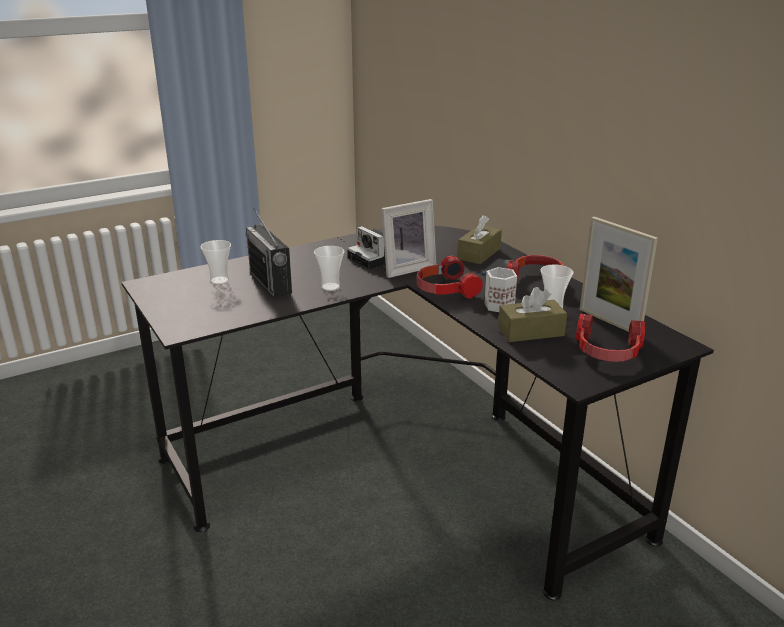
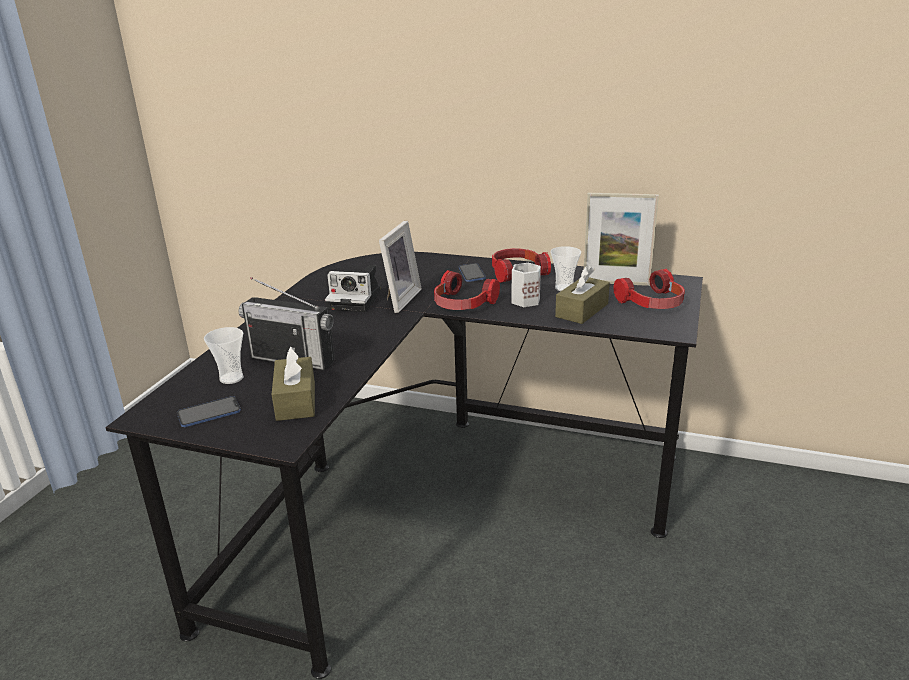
camera: 40 degrees left, 0 degrees up
(175, 296) = (209, 413): none -> phone
(330, 287) = (360, 340): cup -> none
(479, 254) = (435, 267): brown tissue box -> brown tissue box (296, 400)

